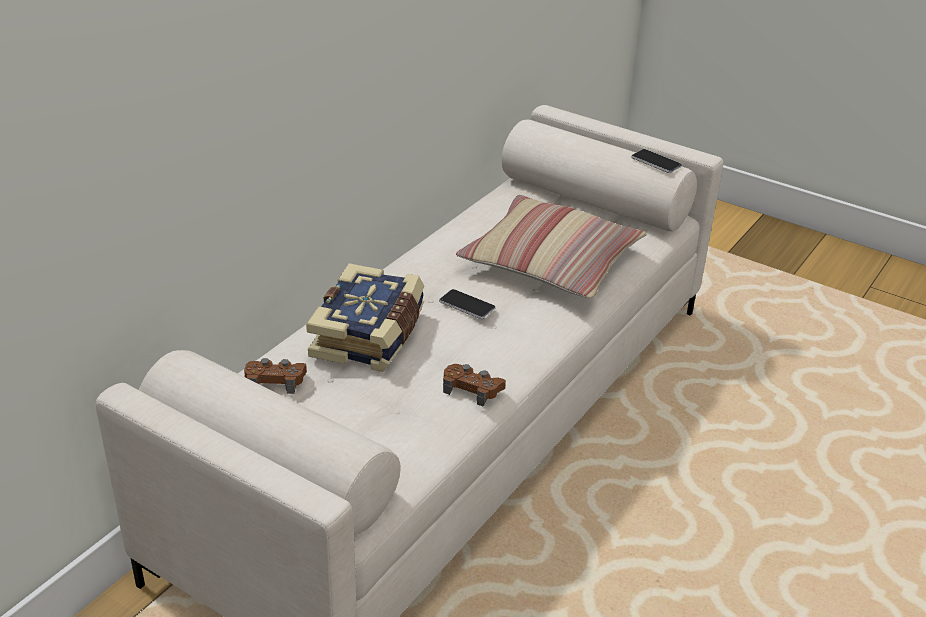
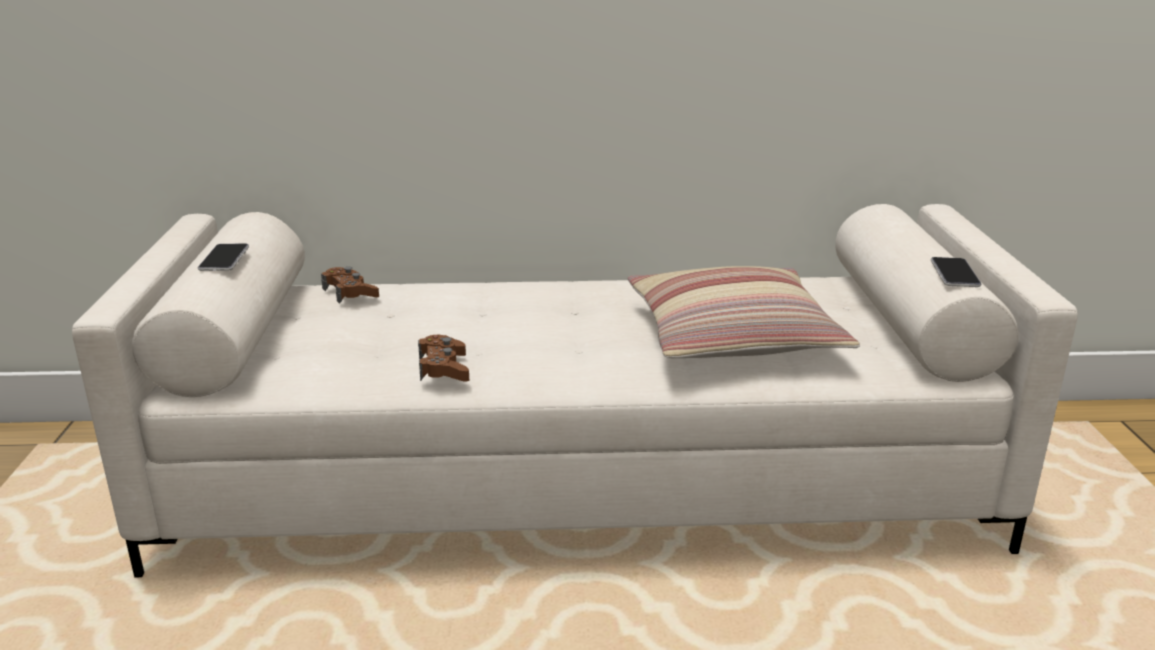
camera: 55 degrees right, 10 degrees down
(370, 335) = (467, 302): book -> none
(467, 305) = (582, 323): phone -> phone (224, 259)

